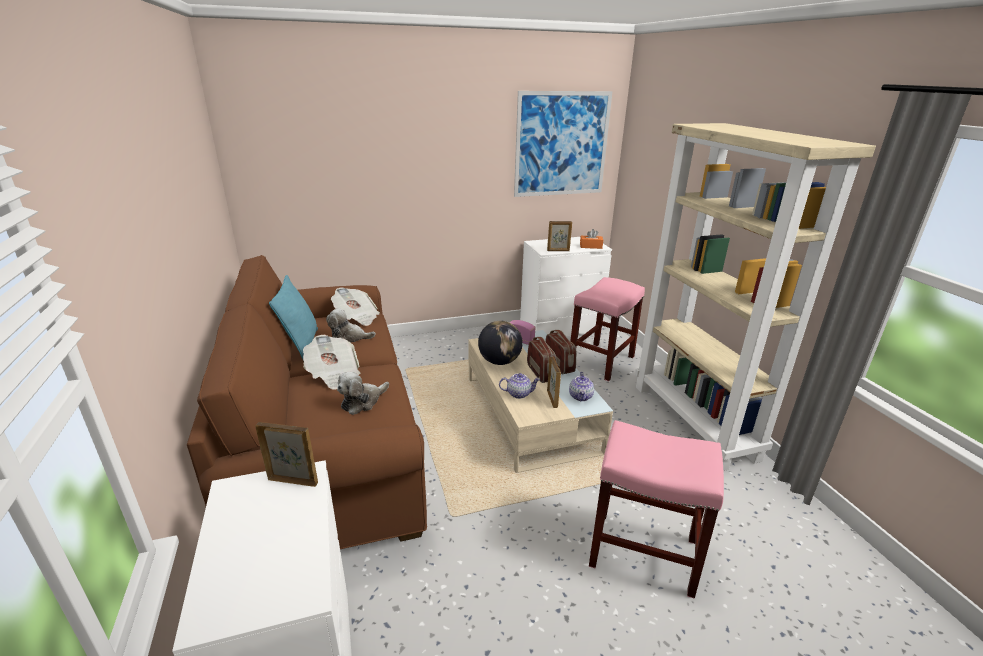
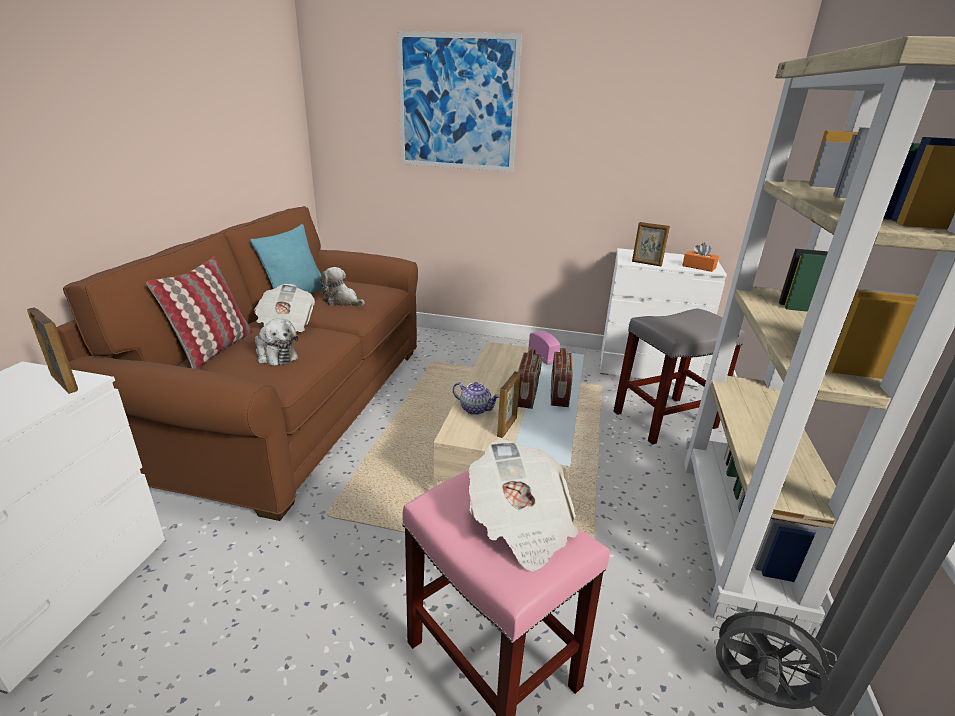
camera: 30 degrees right, 0 degrees up
(299, 414) = (214, 349): none -> pillow
(357, 317) = (373, 287): newspaper -> newspaper (520, 525)
(362, 402) = (275, 355): plush toy -> plush toy turned 120 degrees counterclockwise
(499, 361) = (493, 371): globe -> none
(561, 144) = (687, 125): picture -> picture (457, 103)
(581, 397) = (545, 436): teapot -> none
(601, 362) = (664, 420): pink stool -> grey stool
(764, 499) = (754, 693): none -> grey fan

